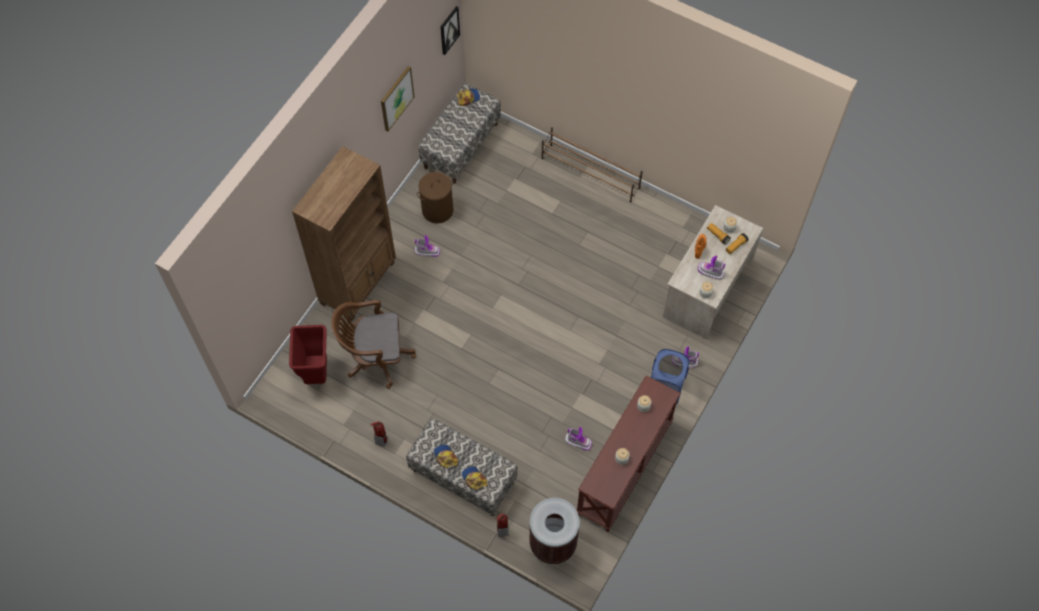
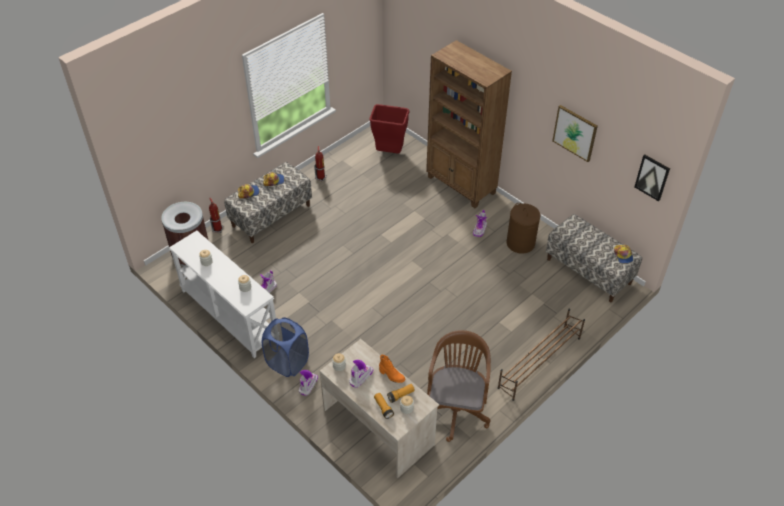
camera: 105 degrees right, 15 degrees down
(375, 357) = (391, 184): brown office chair -> brown office chair (456, 407)
(625, 468) = (228, 315): brown console table -> white console table

